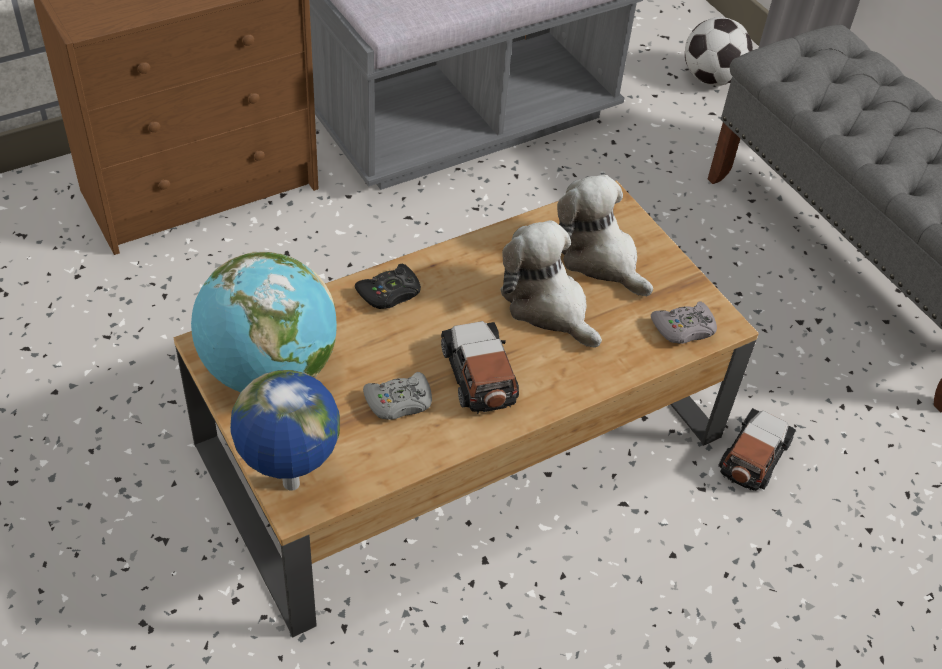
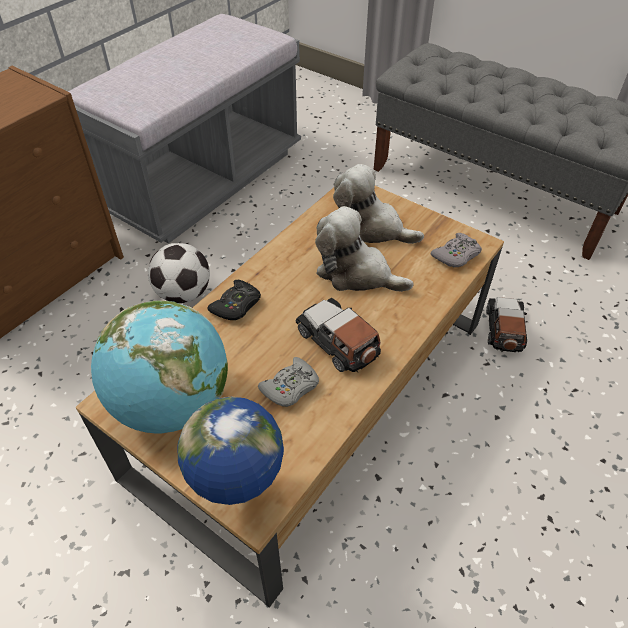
camera: 20 degrees left, 0 degrees up
(711, 78) = (341, 112): football -> football (184, 293)

